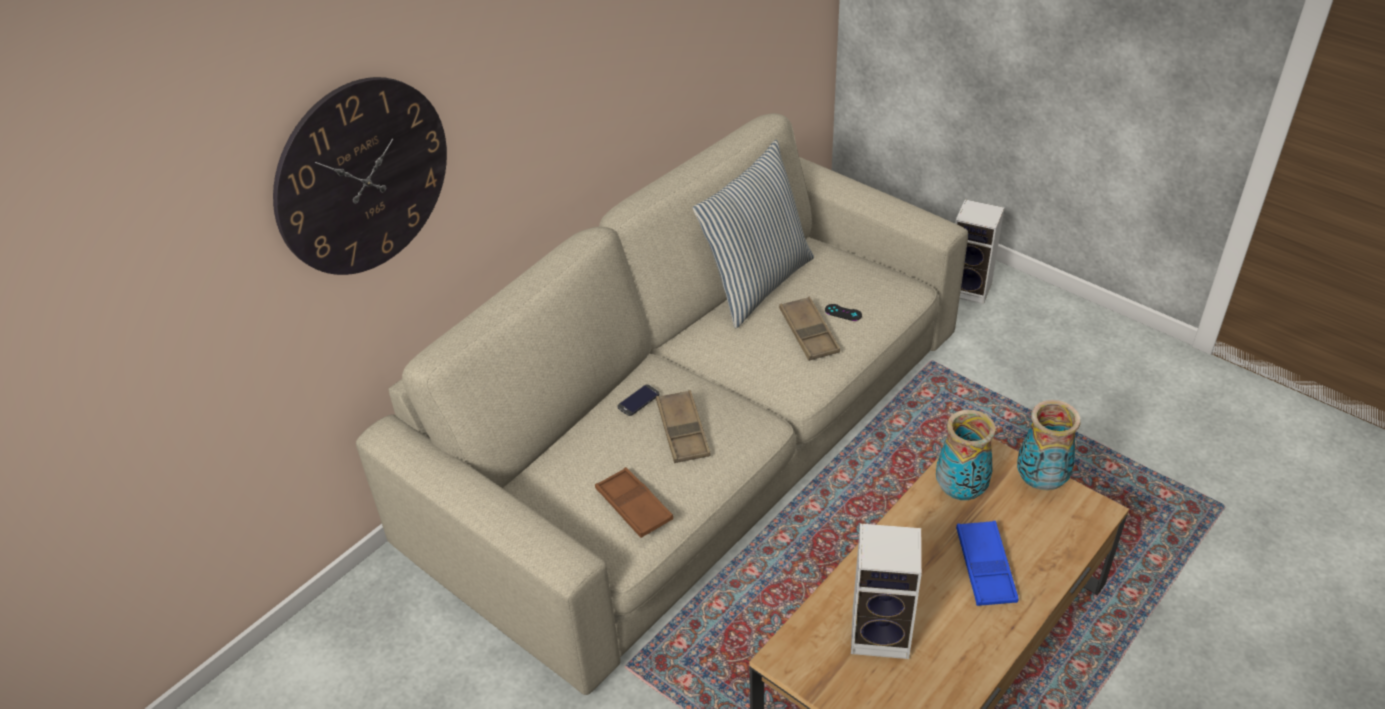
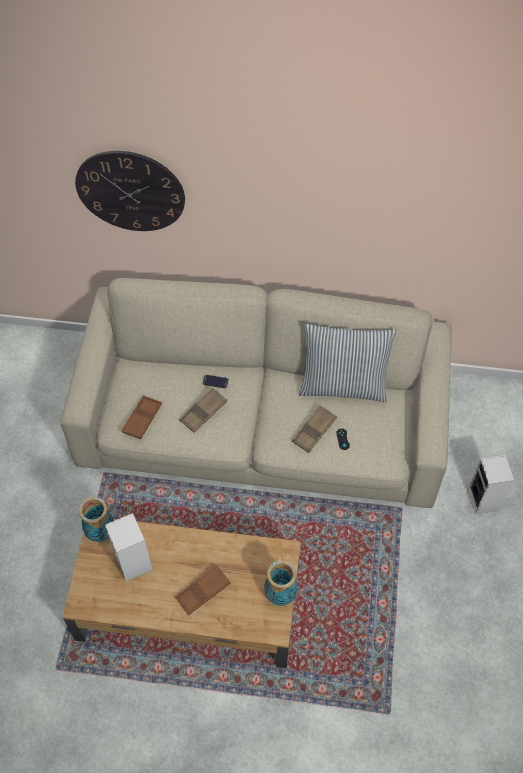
camera: 55 degrees right, 15 degrees up
(960, 490) = (249, 558): vase -> vase (101, 532)
(985, 567) = (203, 591): blue tray -> brown tray

